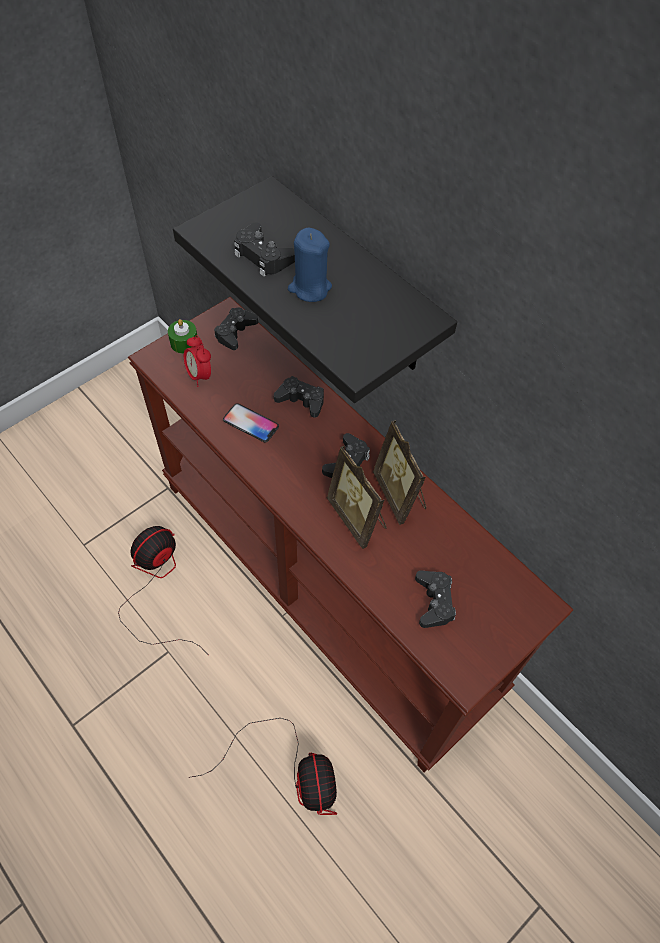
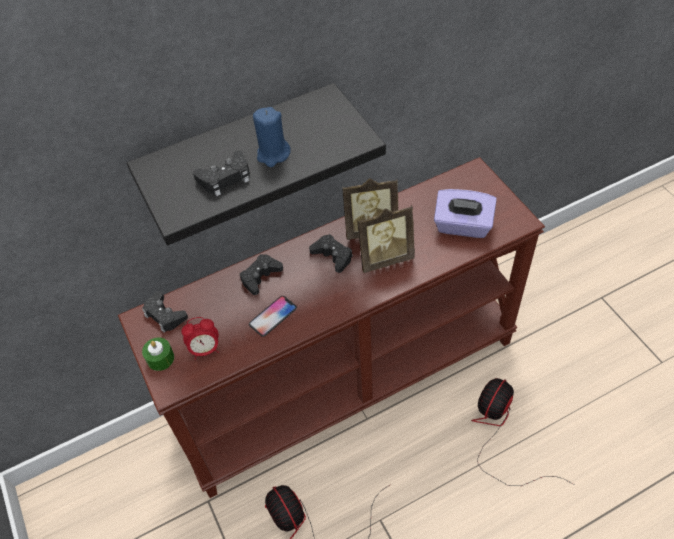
camera: 70 degrees left, 5 degrees down
(293, 772) = (500, 432): fan -> fan turned 60 degrees counterclockwise
(434, 601) = (462, 226): black game controller -> purple tissue box

